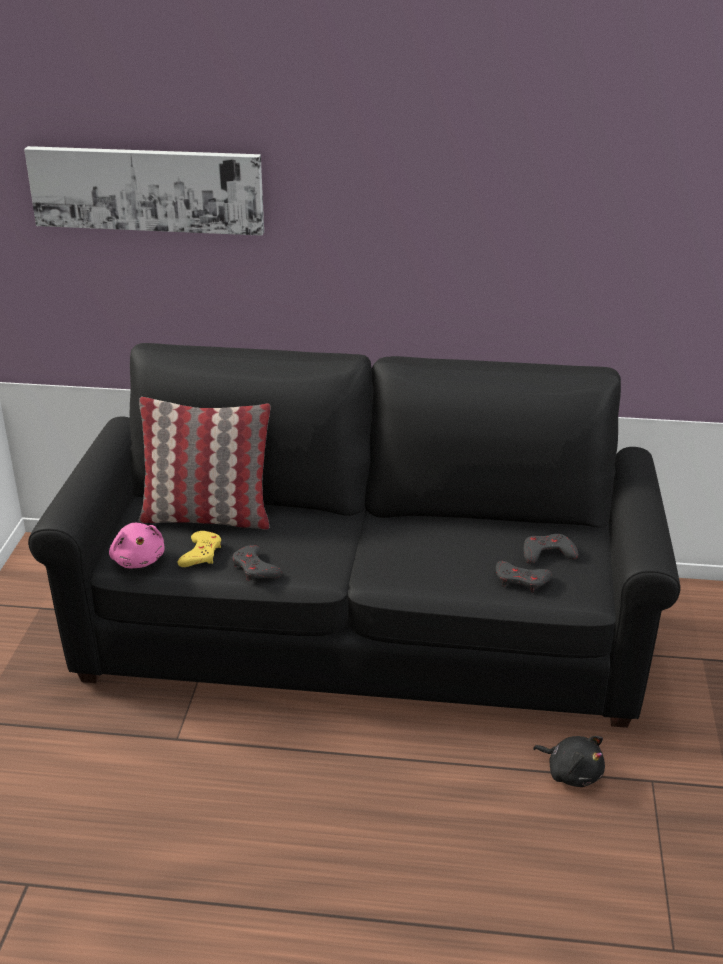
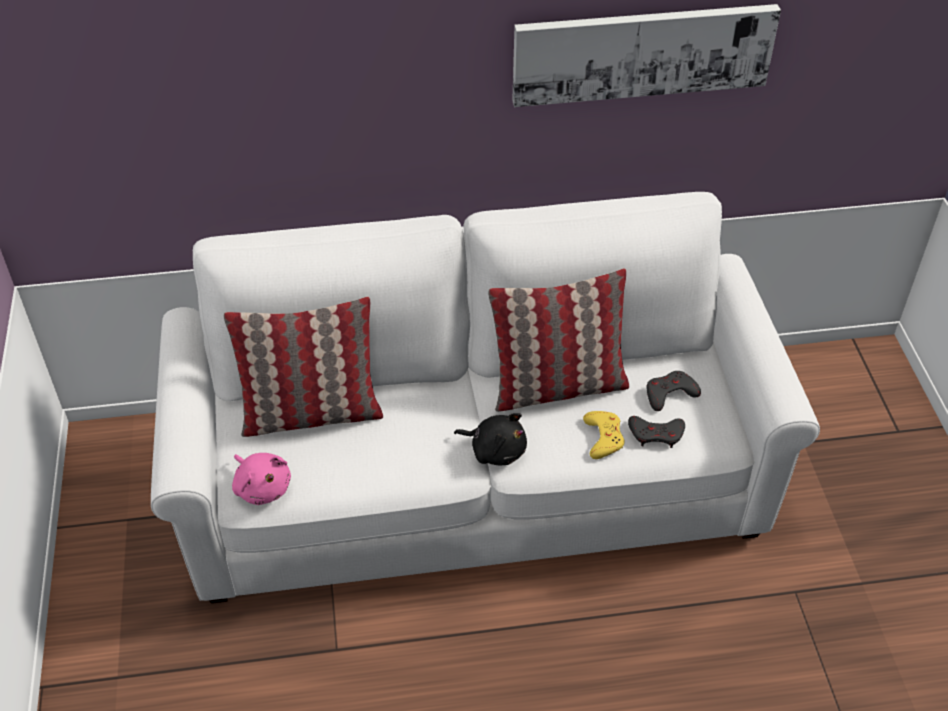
camera: 15 degrees left, 15 degrees up
(147, 189) = (180, 72): picture -> picture (642, 52)
(201, 554) = (326, 466): yellow game controller -> yellow game controller (603, 437)
(255, 568) = (390, 474): grey game controller -> none
(362, 632) = (474, 479): black sofa -> white sofa
(440, 532) = (557, 387): none -> pillow
(572, 773) = (722, 600): black plush toy -> black plush toy (495, 450)

